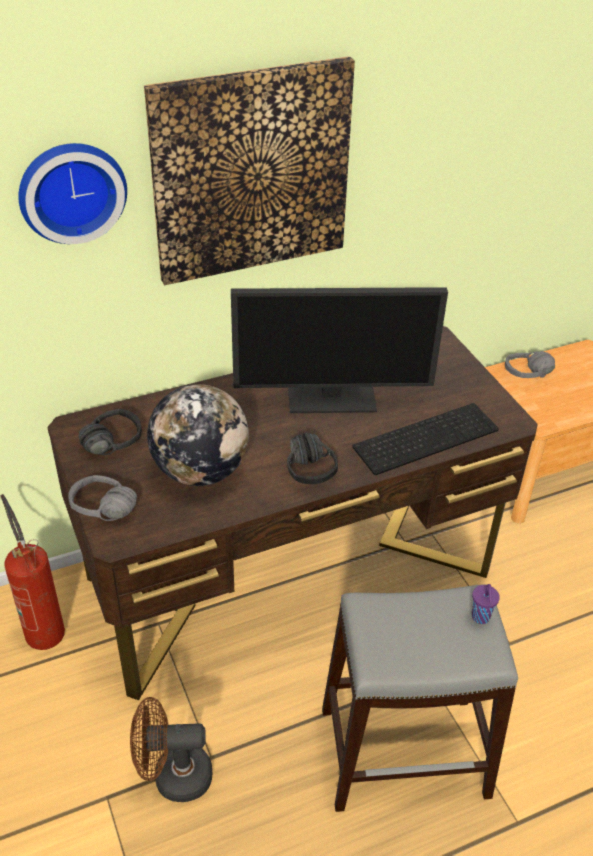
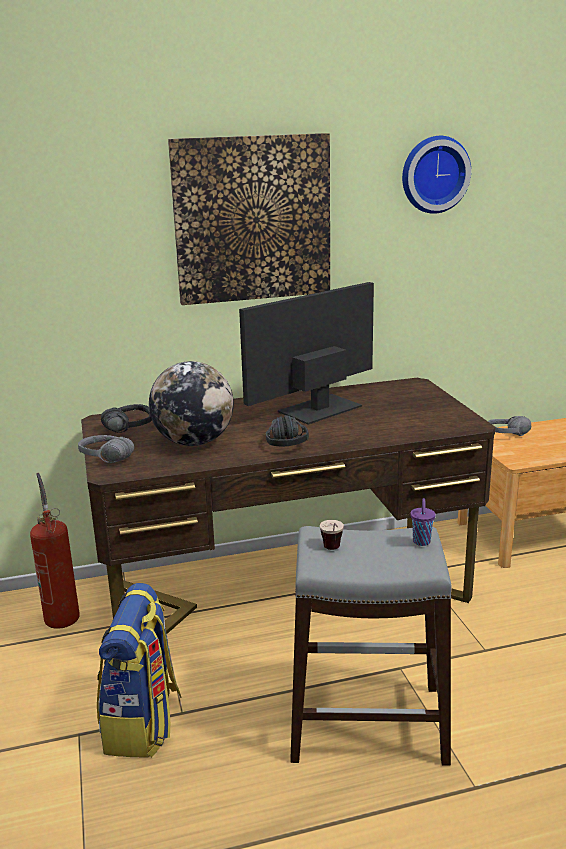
camera: 10 degrees right, 20 degrees down
(71, 190) = (111, 217): wall clock -> wall clock (433, 174)
(173, 776) = (143, 724): brown fan -> backpack
(332, 395) = (319, 409): monitor -> monitor turned 135 degrees clockwise
(390, 639) = (333, 551): none -> cup
(426, 436) = (393, 430): keyboard -> none

